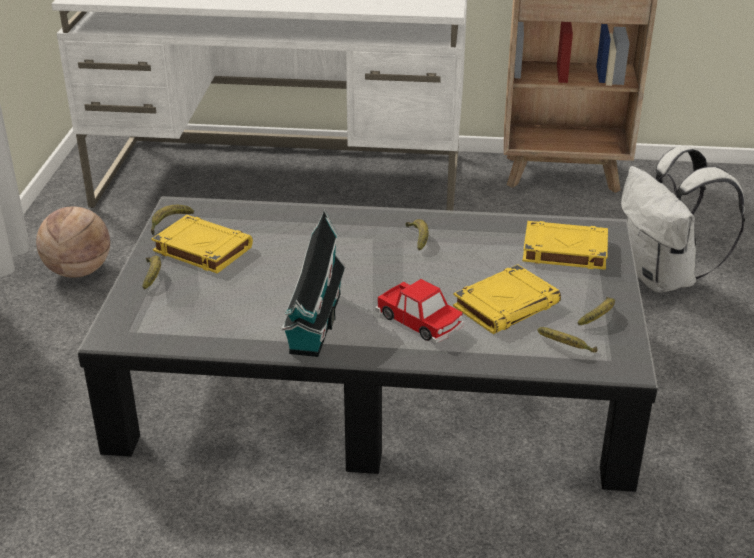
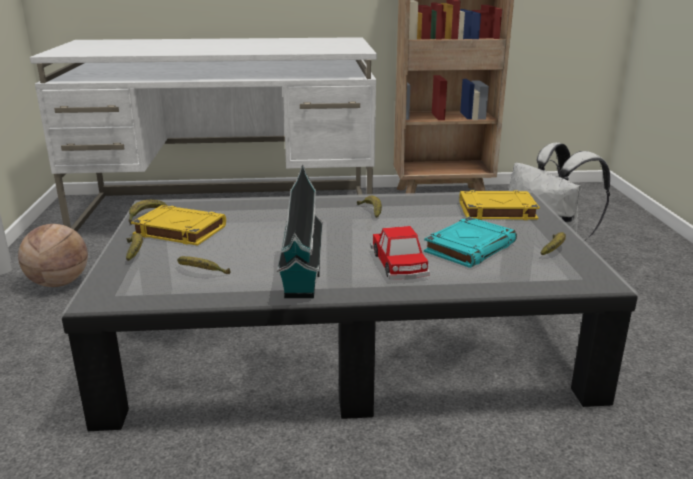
camera: 10 degrees left, 10 degrees down
(419, 321) = (398, 264): toy car -> toy car turned 45 degrees clockwise
(506, 305) = (470, 247): yellow book -> turquoise book
(564, 347) = (538, 271): banana -> banana (201, 272)

